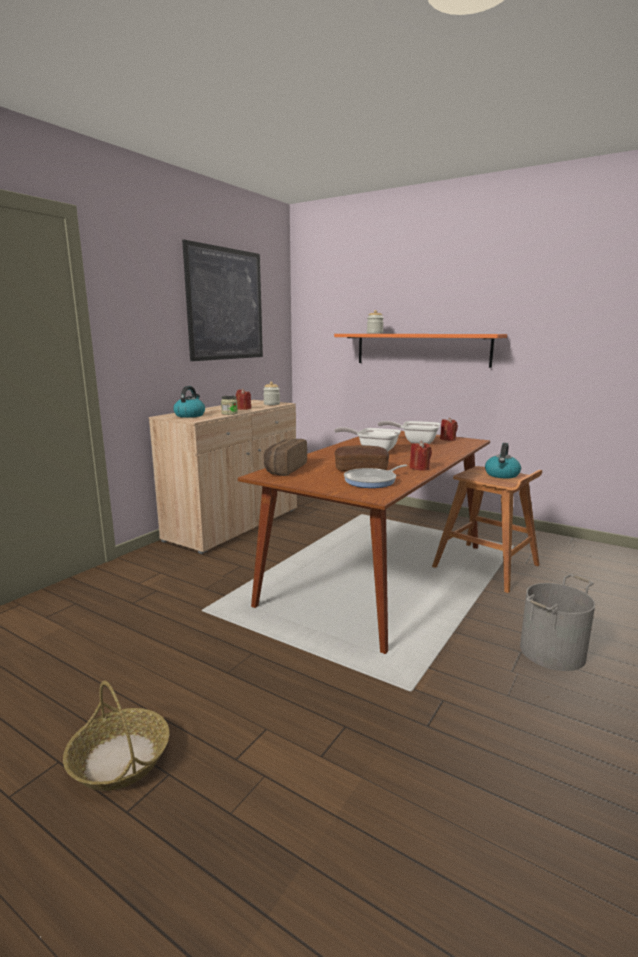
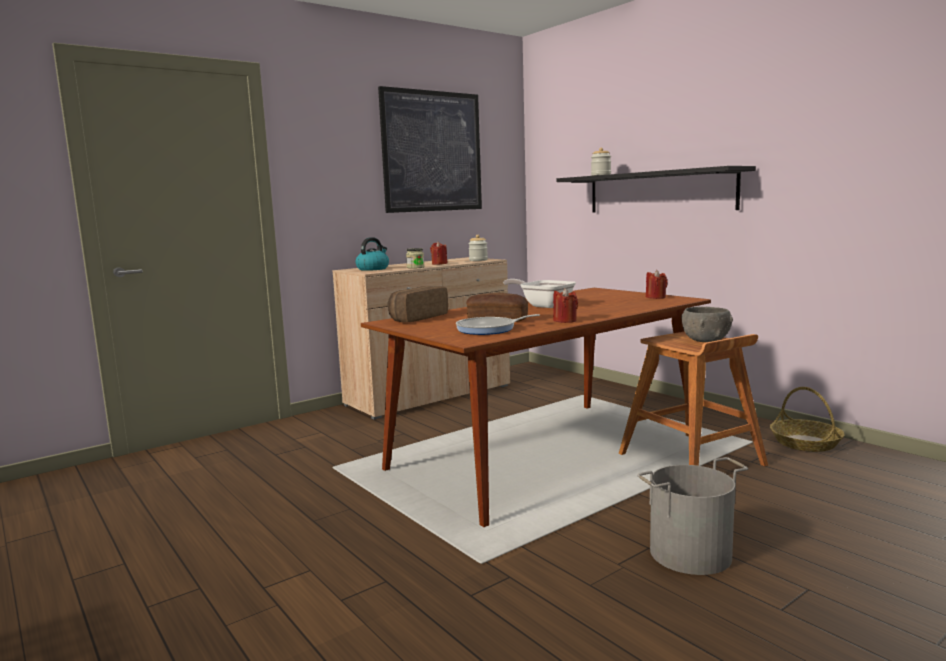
camera: 20 degrees right, 5 degrees down
(119, 759) = (170, 570): basket -> basket (805, 443)
(415, 442) = (609, 299): frying pan -> none
(421, 349) = (659, 192): orange shelf -> black shelf
(502, 475) = (705, 340): kettle -> grey bowl

